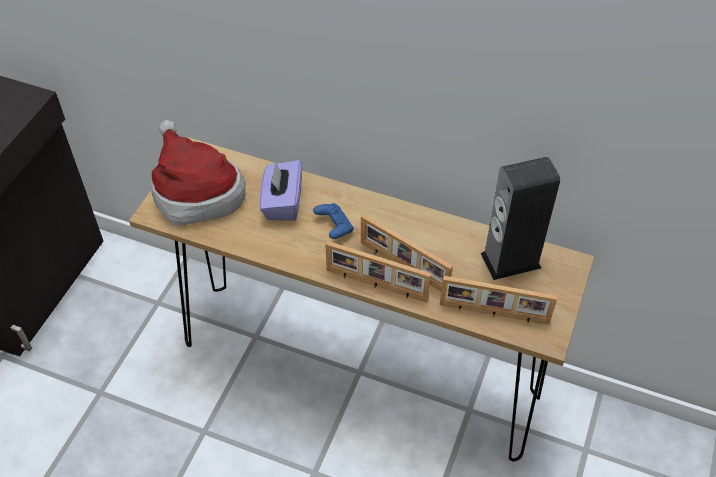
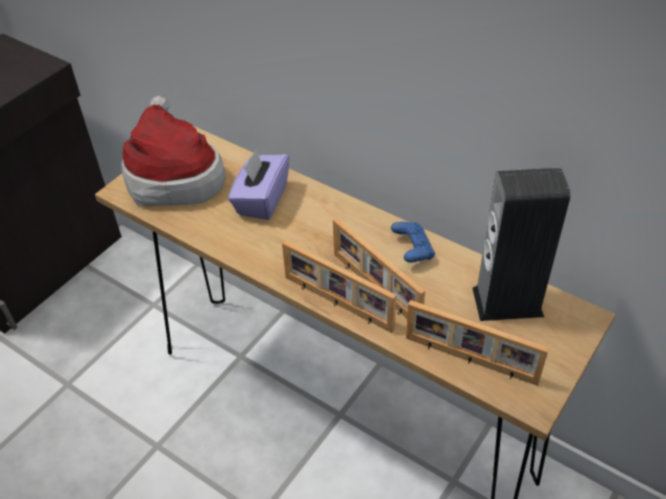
camera: 15 degrees right, 5 degrees down
(334, 227) = (309, 233): blue game controller -> blue game controller (412, 250)

